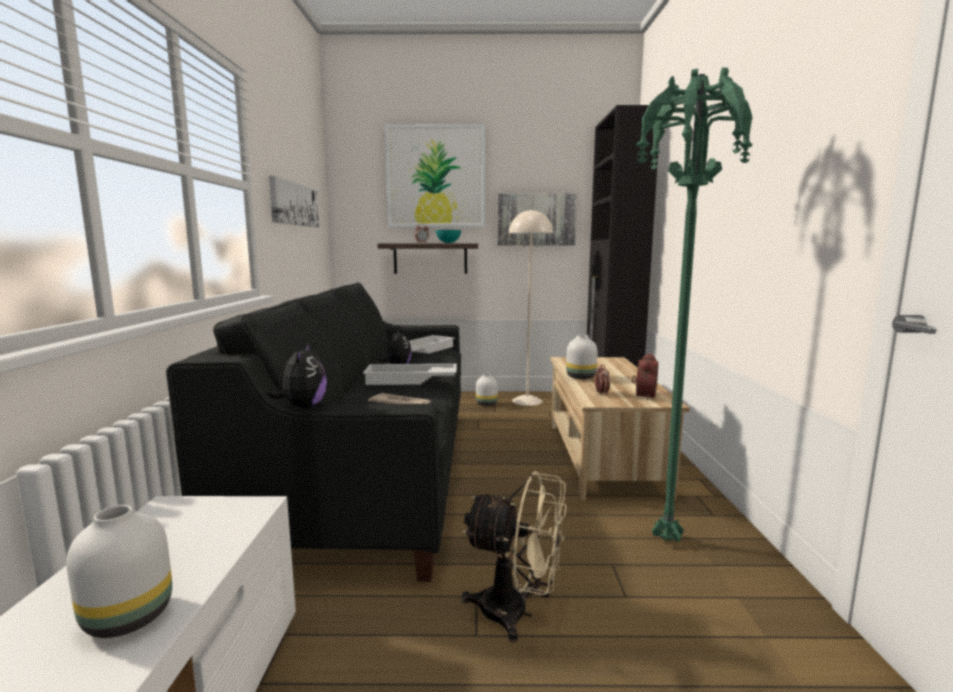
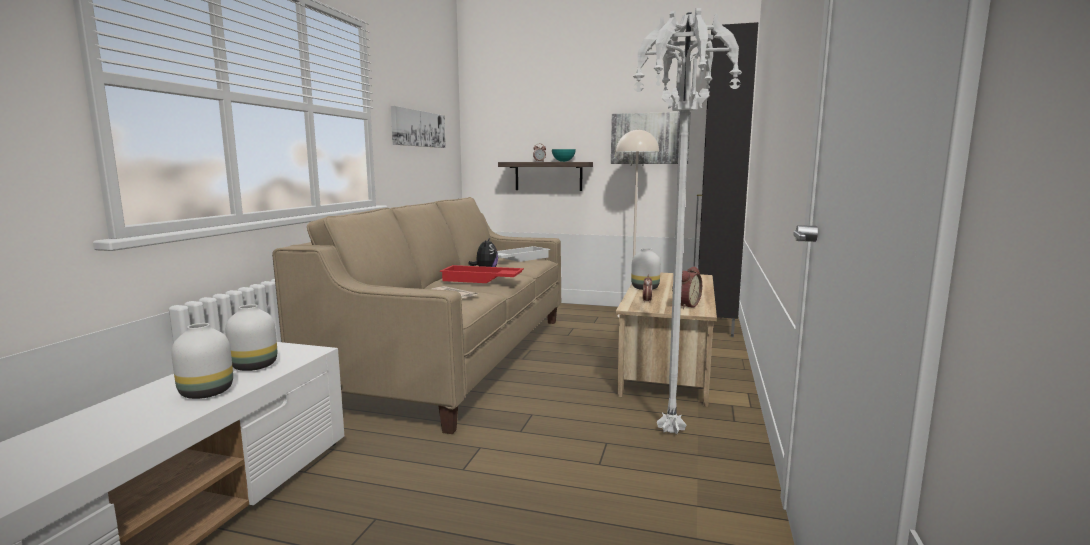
camera: 15 degrees right, 0 degrees up
(303, 407) = (362, 286): plush toy -> none
(373, 469) = (456, 357): black sofa -> beige sofa
(410, 380) = (481, 280): white tray -> red tray
(436, 177) = (555, 99): picture -> none
(487, 404) = (591, 316): white vase -> white vase (255, 366)
(517, 613) = (503, 461): beige fan -> none
(664, 540) = (668, 433): green floor lamp -> white floor lamp

